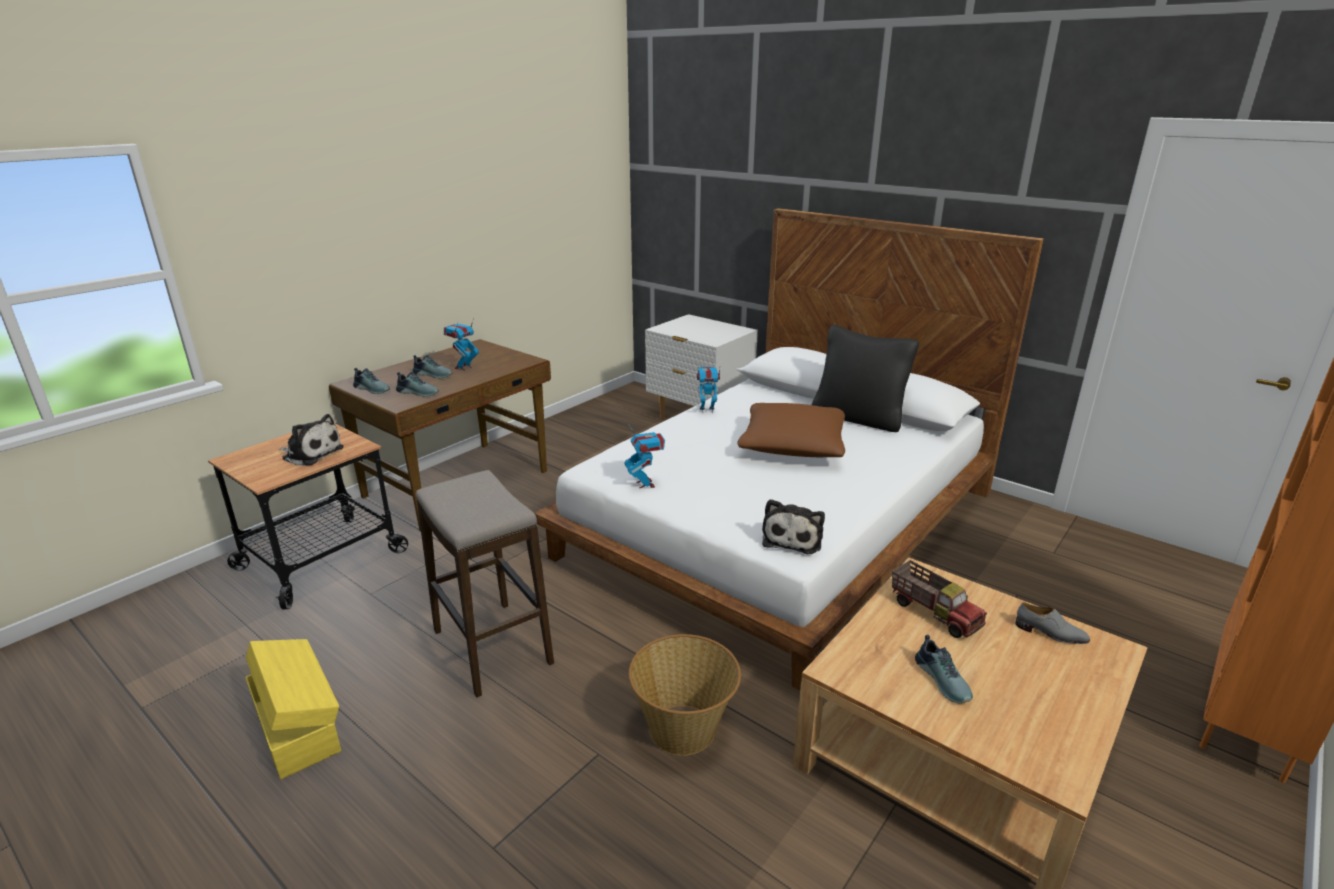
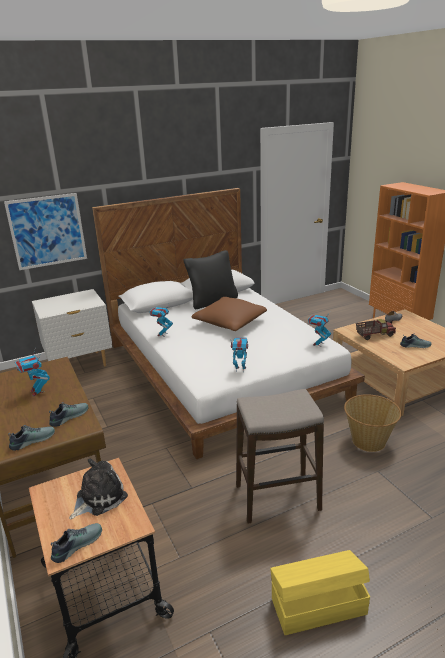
camera: 65 degrees left, 0 degrees up
(433, 374) = (35, 407): shoe -> shoe (76, 544)
(725, 228) = (47, 231): none -> picture
(793, 538) = (318, 344): plush toy -> toy robot

